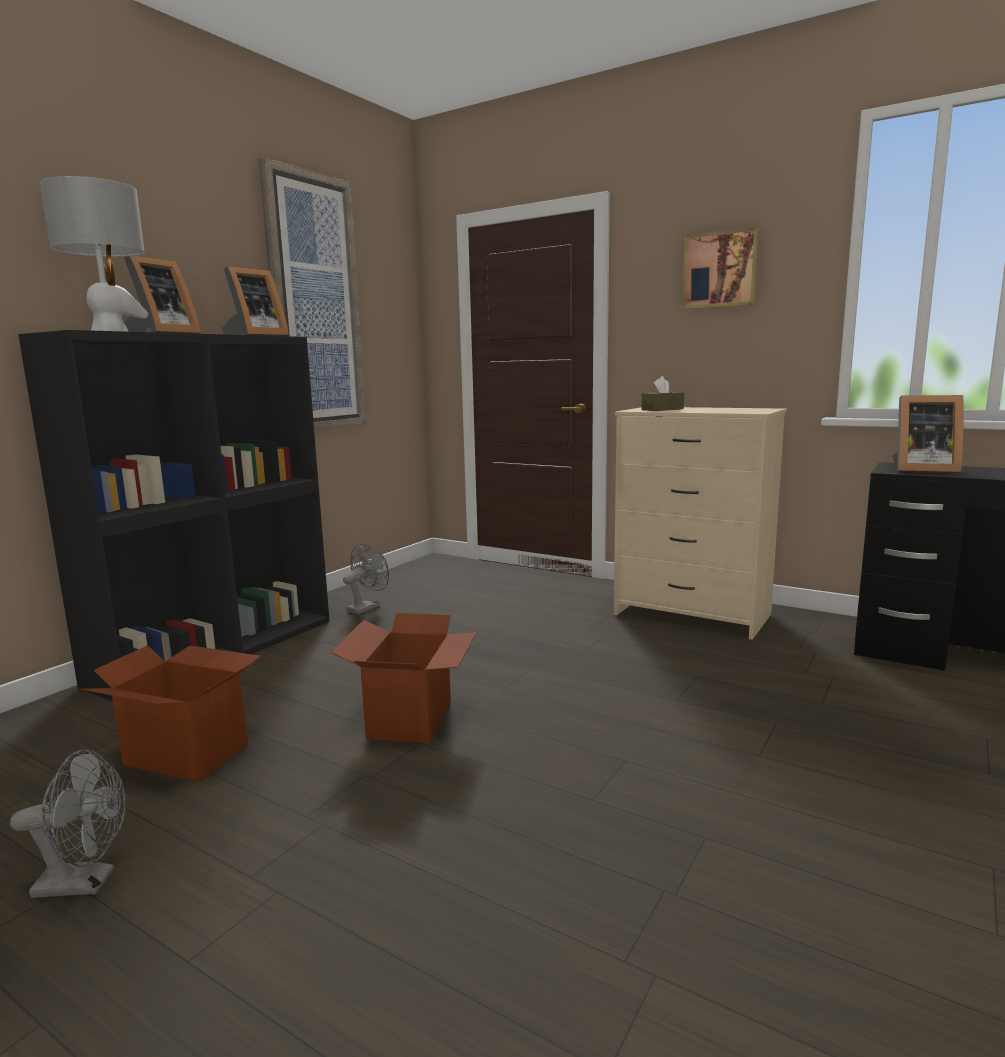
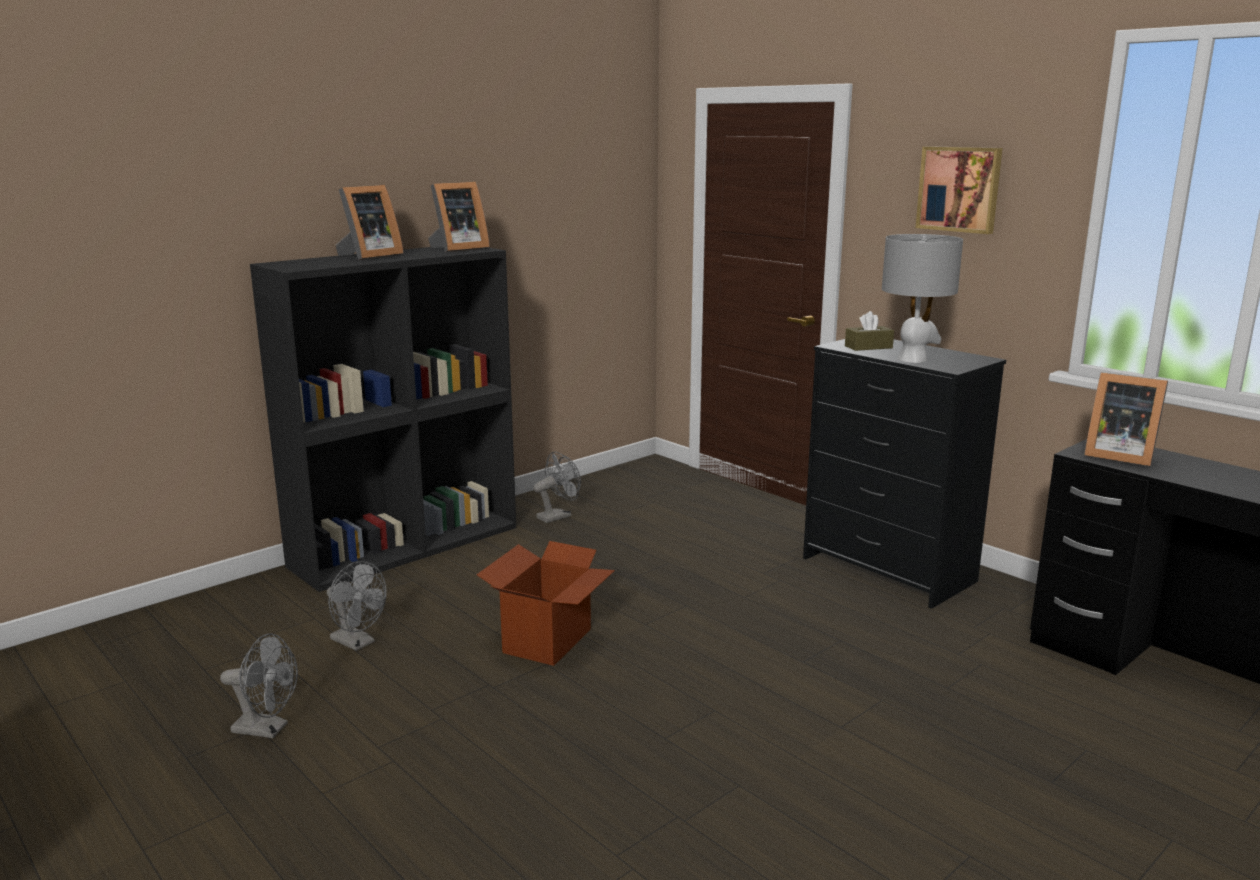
camera: 15 degrees right, 5 degrees up
(110, 332) = (321, 264): grey table lamp -> grey table lamp (913, 359)
(187, 754) = (357, 643): cardboard box -> grey fan
(314, 304) = (528, 199): picture -> none
(691, 615) = (887, 570): beige dresser -> black dresser

